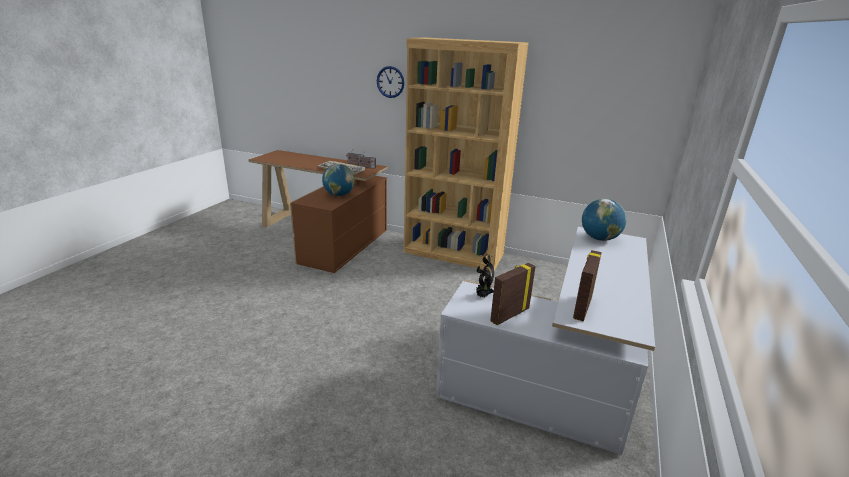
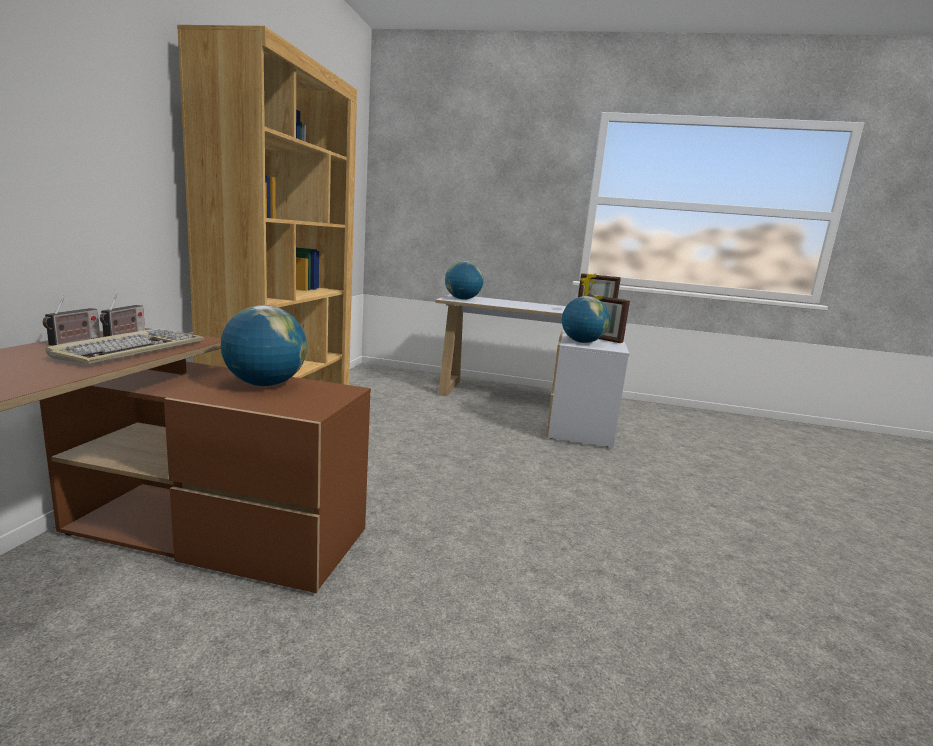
camera: 100 degrees left, 10 degrees down
(390, 82) = (102, 109): wall clock -> none
(483, 296) = (582, 342): potted plant -> globe

